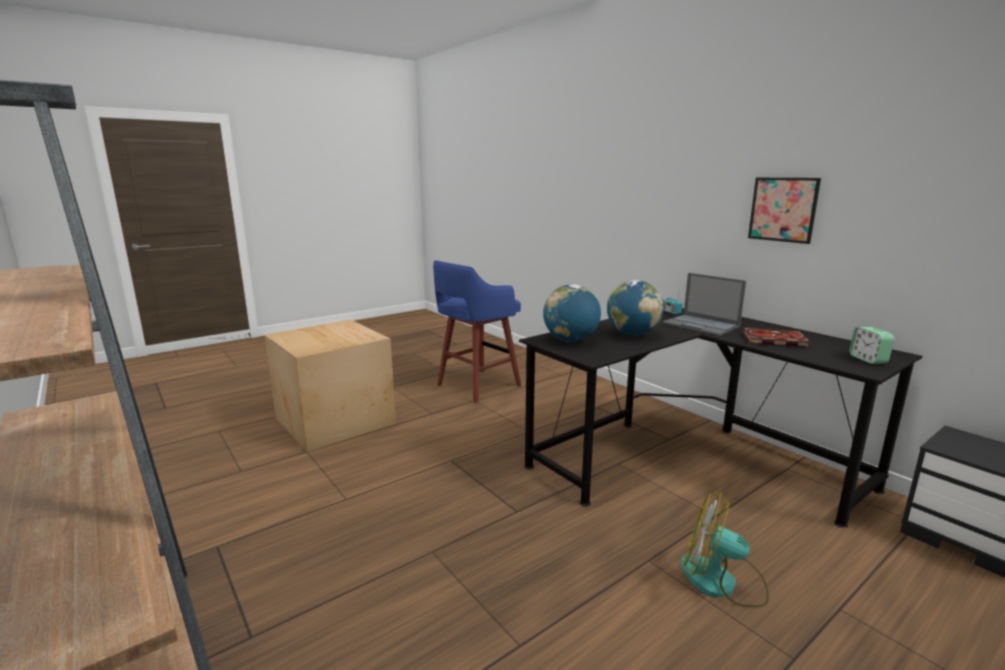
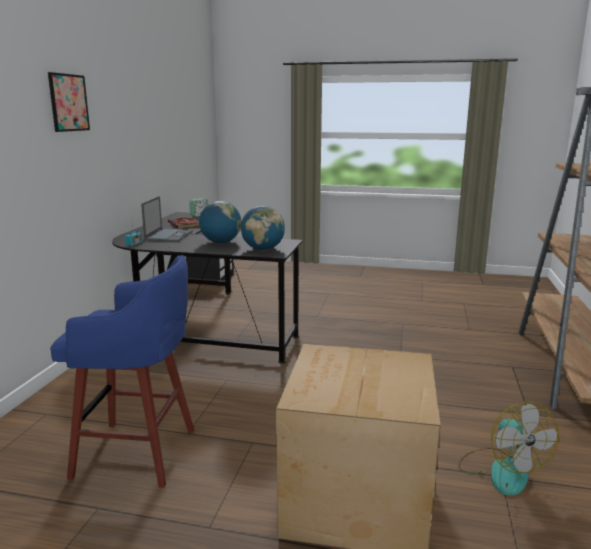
camera: 130 degrees left, 0 degrees up
(721, 581) = (307, 304): fan -> fan (501, 470)
(783, 209) = (125, 145): picture -> picture (69, 102)

